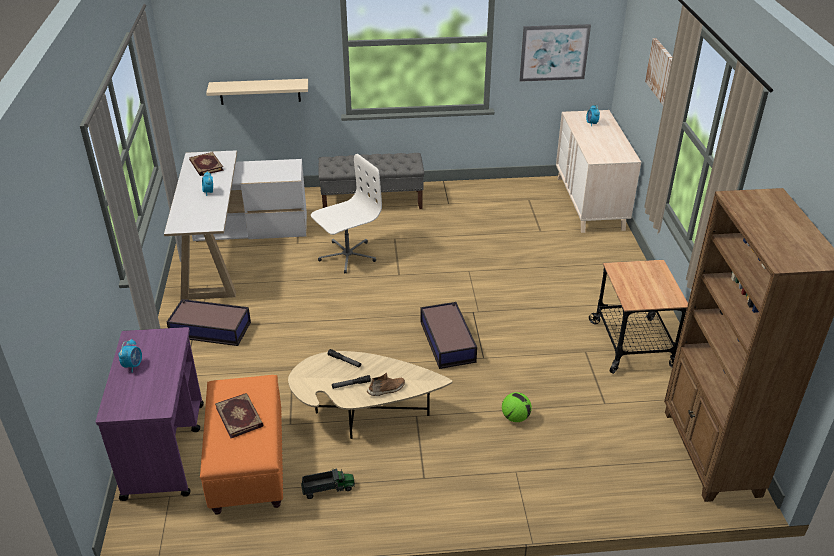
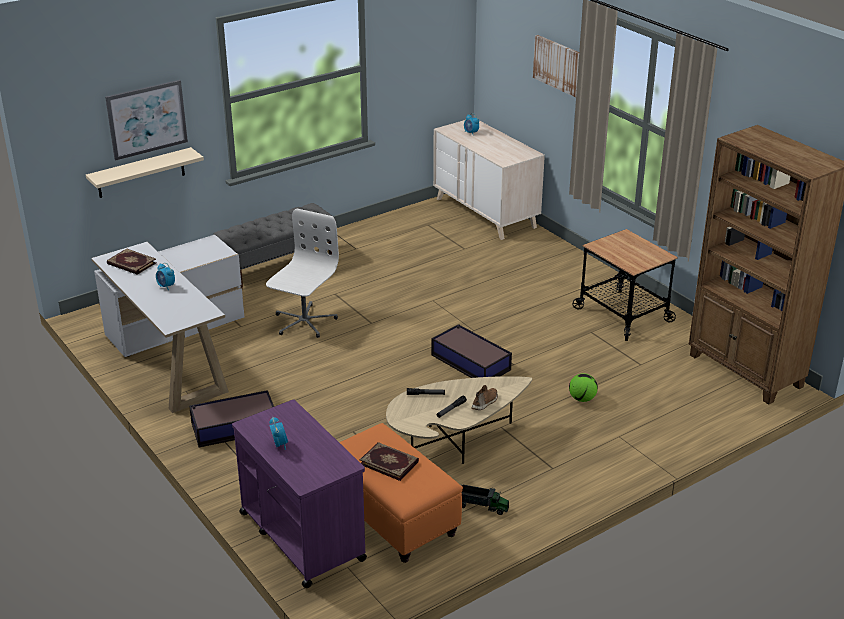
camera: 30 degrees left, 5 degrees down
(328, 489) = (482, 506): toy truck -> toy truck turned 60 degrees clockwise
(554, 52) = (420, 70): picture -> picture (147, 119)

